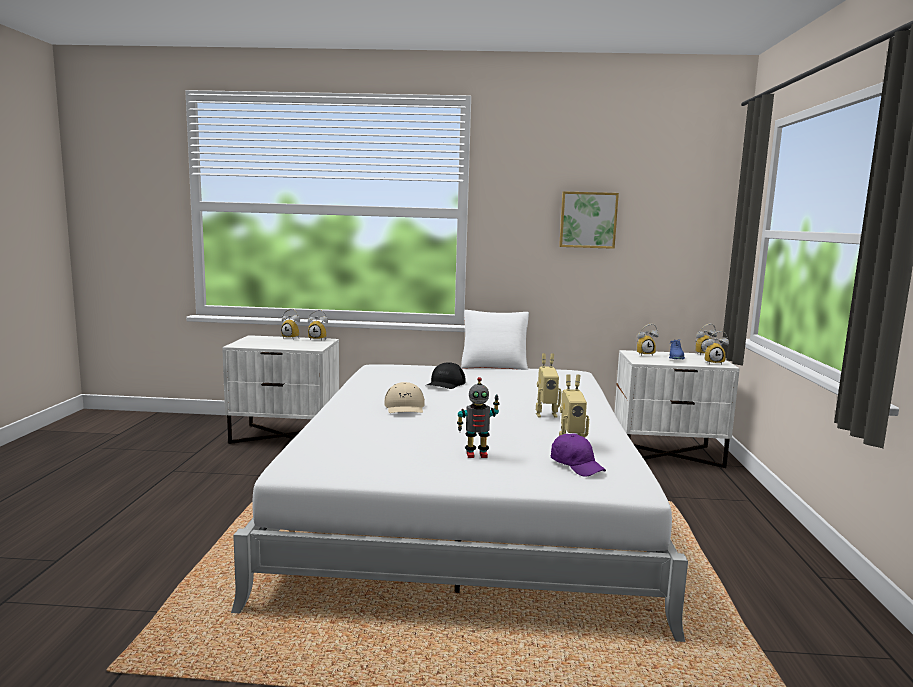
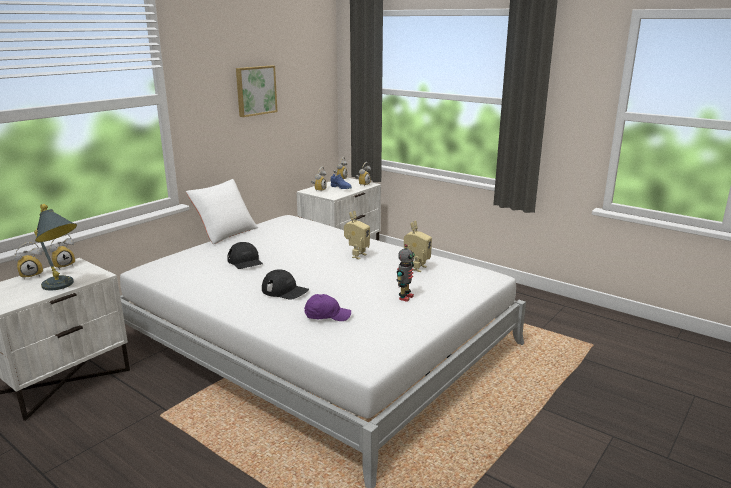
camera: 55 degrees left, 10 degrees up
(282, 347) = (63, 287): none -> grey table lamp
(405, 407) = (285, 290): beige cap -> black cap
(577, 466) = (451, 278): purple cap -> purple cap (327, 316)

